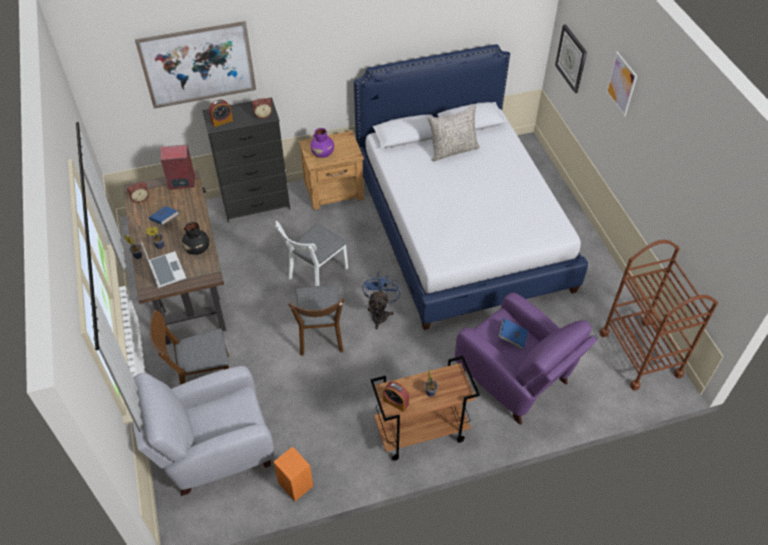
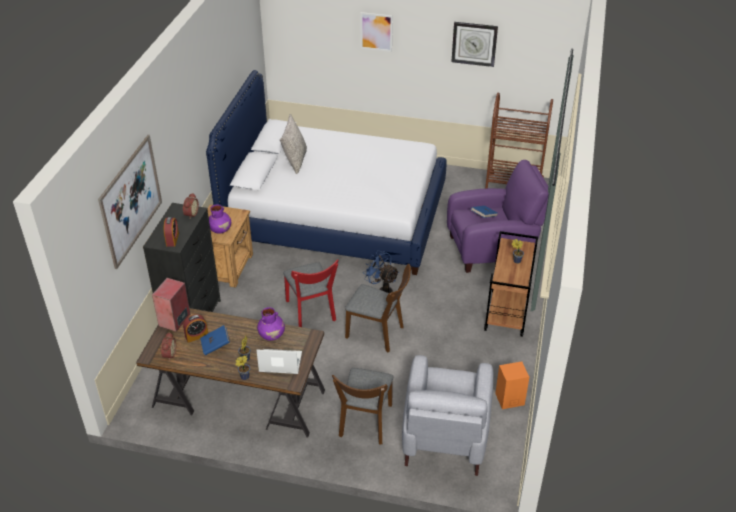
camera: 60 degrees left, 10 degrees down
(197, 249) = (272, 335): black vase -> purple vase
(315, 276) = (311, 313): white chair -> red chair
(396, 402) = (514, 280): alarm clock -> alarm clock (196, 336)
(571, 58) = (302, 50): wall clock -> wall clock (474, 43)

